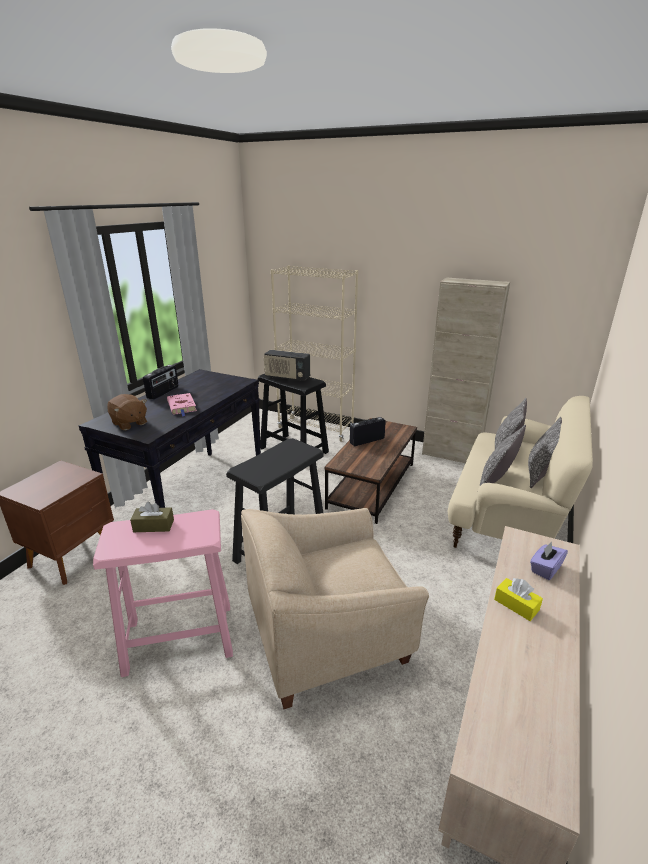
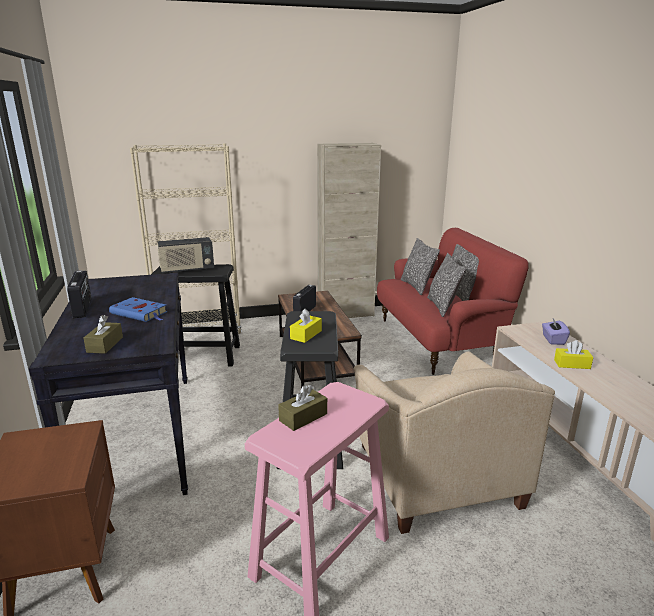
camera: 40 degrees left, 5 degrees down
(129, 423) = (105, 345): brown plush toy -> brown tissue box
(182, 406) = (140, 313): pink book -> blue book
(266, 463) = (306, 335): none -> yellow tissue box
(327, 634) = (434, 475): beige armchair -> beige armchair turned 45 degrees counterclockwise
(507, 516) = (437, 341): beige sofa -> red sofa

